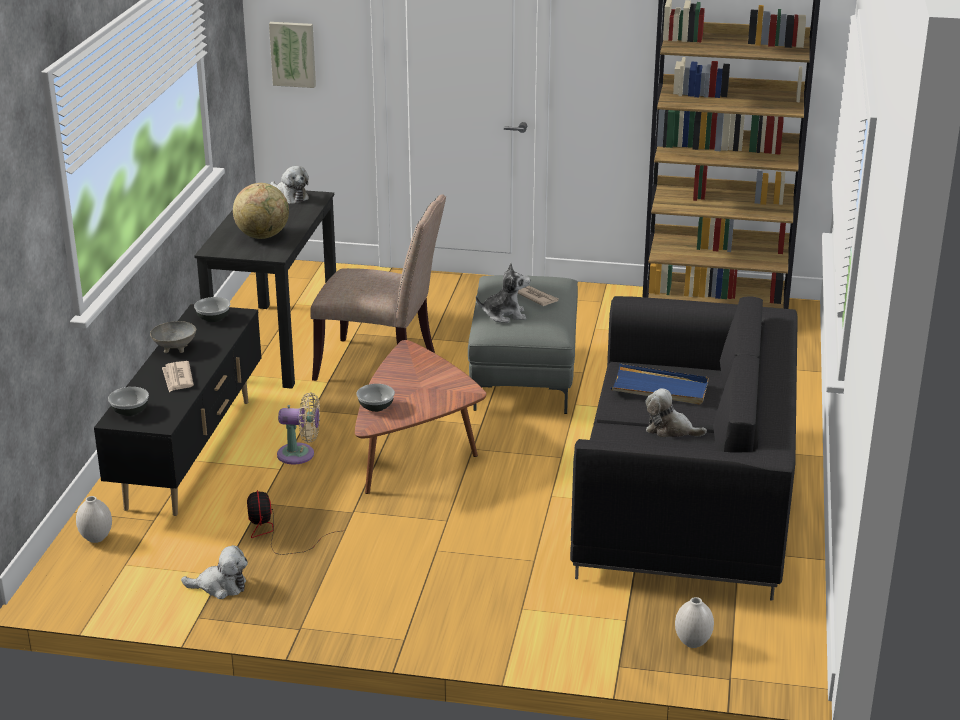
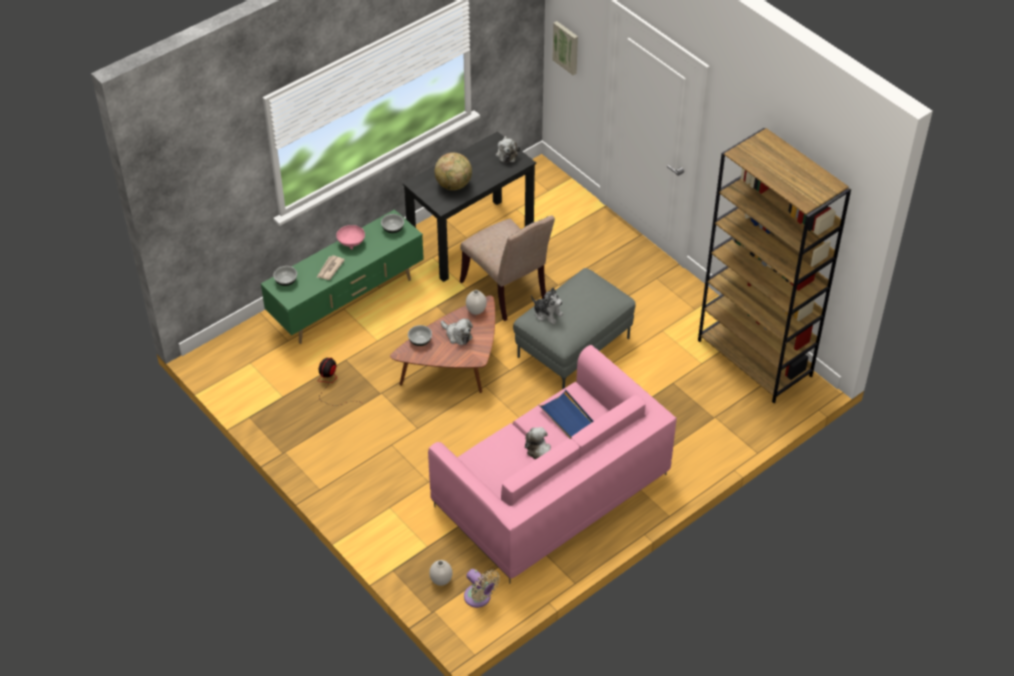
camera: 40 degrees right, 20 degrees up
(96, 539) = (253, 337): white vase -> white vase (476, 311)
(175, 347) = (352, 243): grey bowl -> pink bowl
(191, 453) = (348, 303): black tv stand -> green tv stand
(220, 586) = (276, 404): plush toy -> plush toy (457, 335)
(300, 454) = (397, 336): beige fan -> beige fan (479, 598)
(536, 297) = (580, 309): newspaper -> none
(686, 498) = (551, 491): black sofa -> pink sofa

